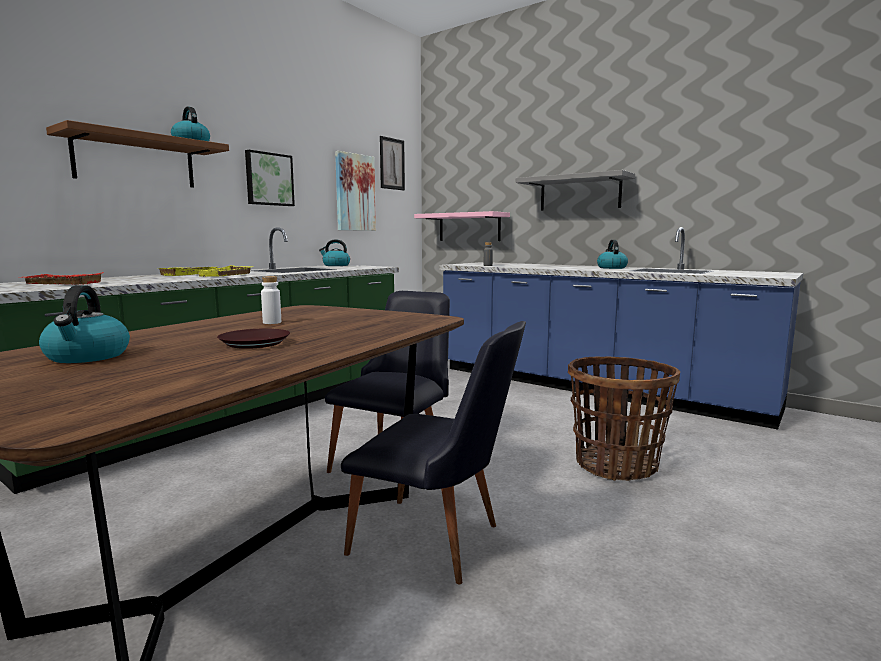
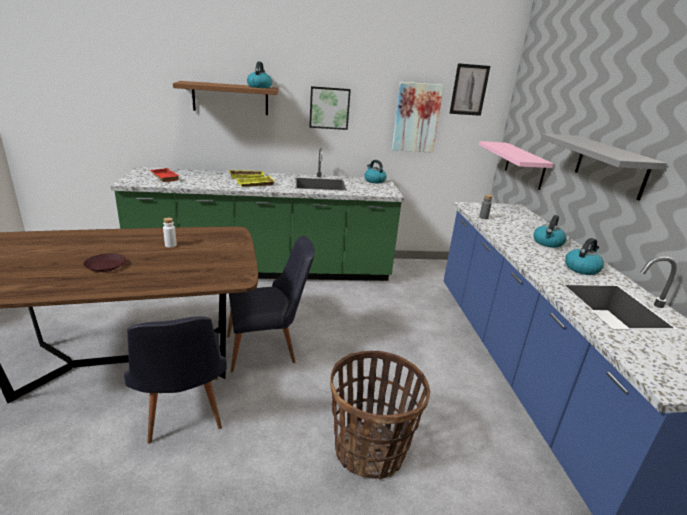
camera: 45 degrees right, 15 degrees up
(87, 356) = (50, 249): kettle -> kettle (547, 243)

